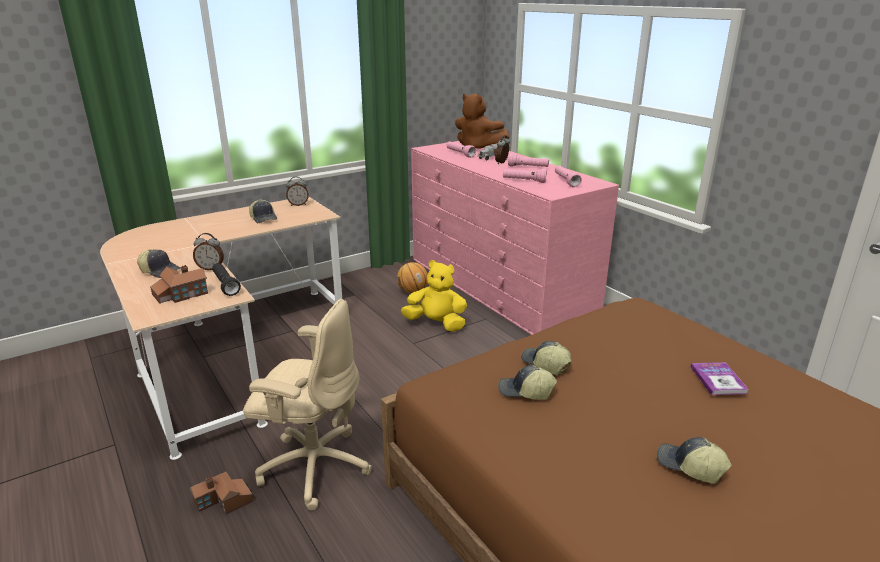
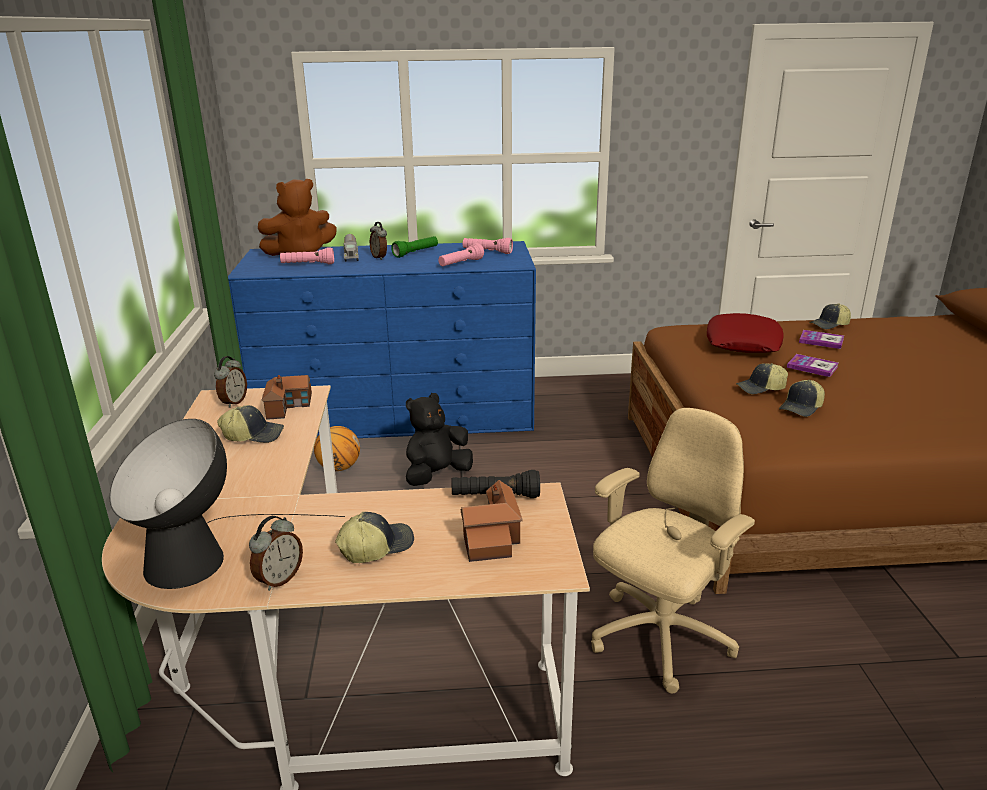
camera: 60 degrees left, 0 degrees up
(141, 241) = (198, 557): none -> table lamp
(211, 268) = (415, 501): alarm clock -> alarm clock (279, 579)
(223, 501) = (688, 730): toy house -> toy house (288, 405)
(436, 324) = (437, 475): yellow plush toy -> black plush toy
(498, 285) = (397, 414): pink dresser -> blue dresser
(528, 167) = (416, 253): pink flashlight -> green flashlight
(635, 384) = (812, 367): none -> book
(647, 338) = (743, 342): none -> red pillow
(689, 467) = (923, 384): cap -> cap (829, 325)

